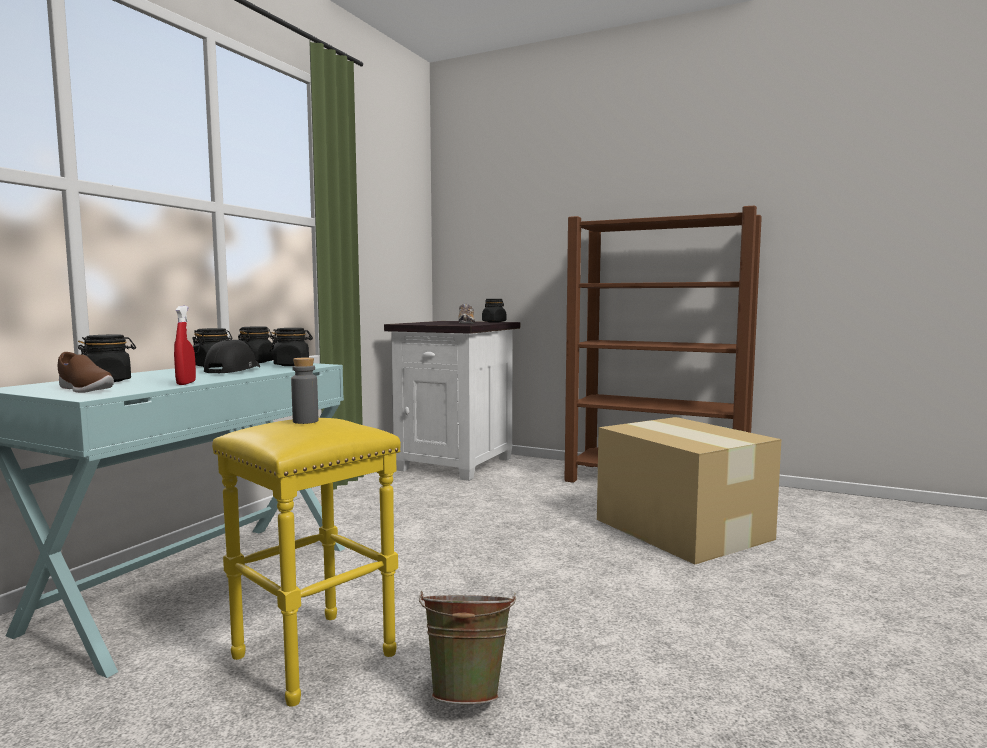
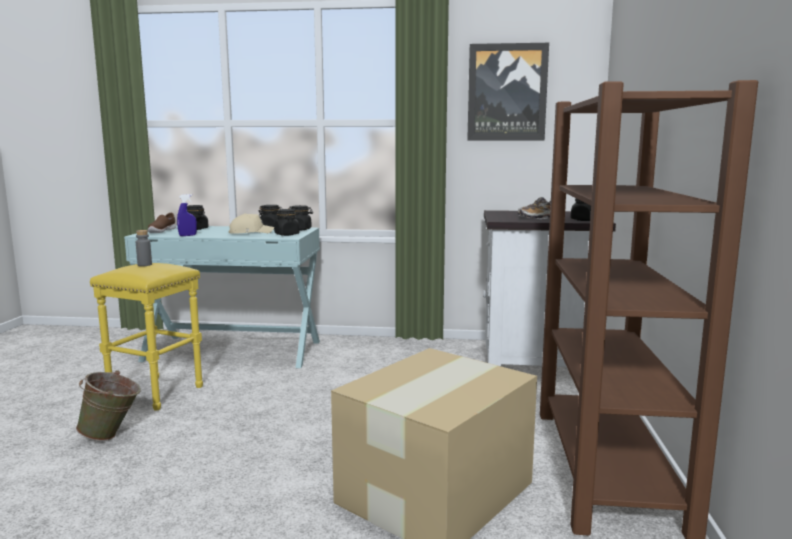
camera: 70 degrees right, 5 degrees up
(186, 383) = (187, 235): red spray bottle -> blue spray bottle
(232, 370) = (250, 232): black cap -> beige cap
(380, 202) = (507, 92): none -> picture

